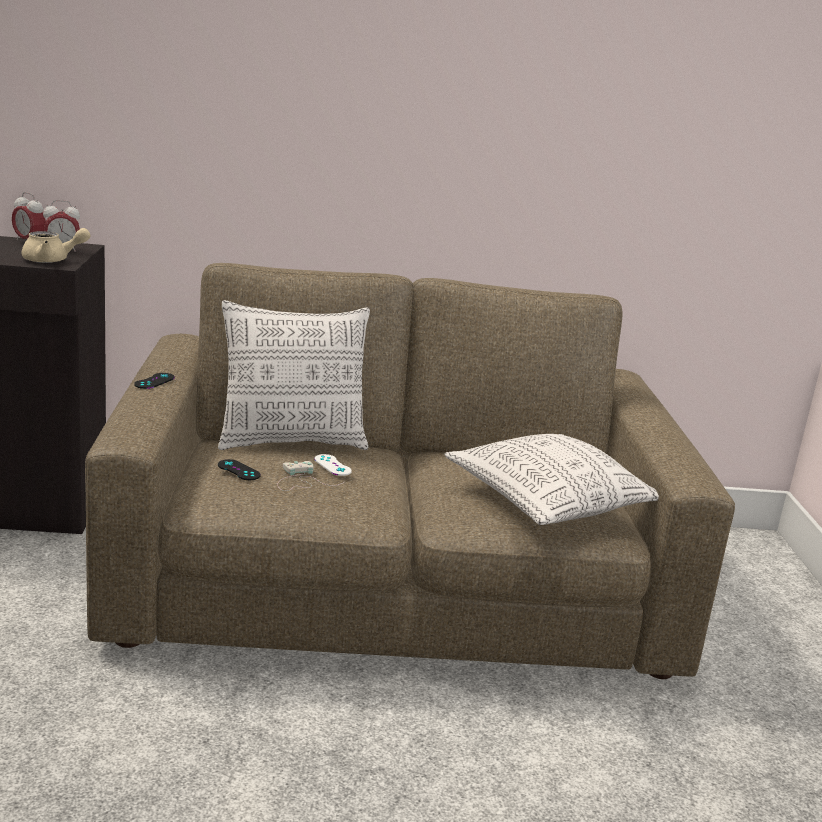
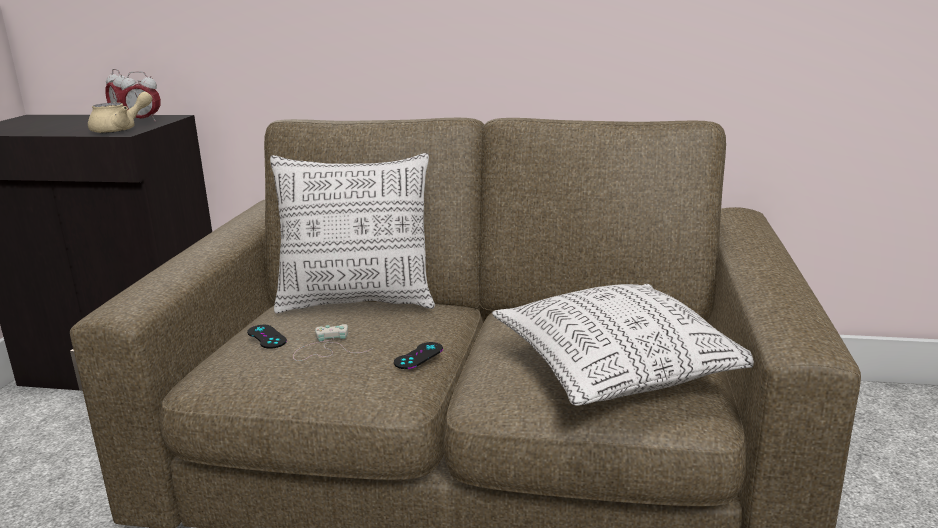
camera: 15 degrees right, 0 degrees up
(52, 260) = (121, 130): beige teapot -> beige teapot turned 45 degrees counterclockwise
(154, 381) = (205, 244): black game controller -> black game controller (418, 356)
(332, 465) = (376, 328): white game controller -> none

